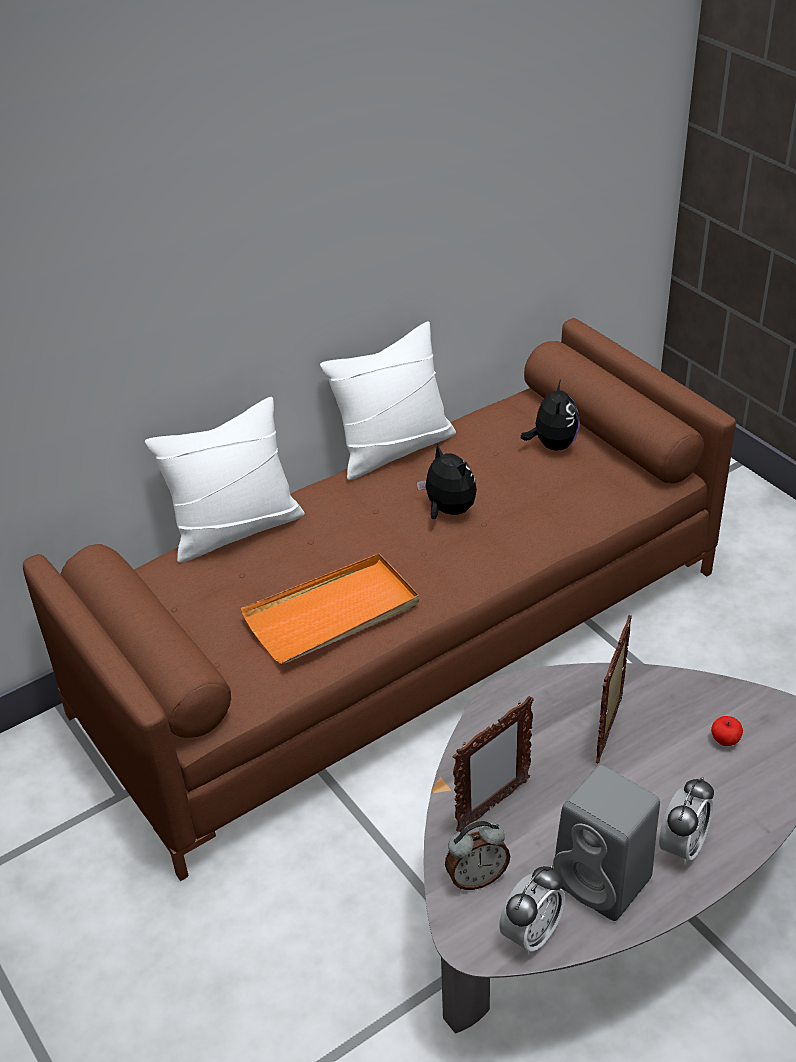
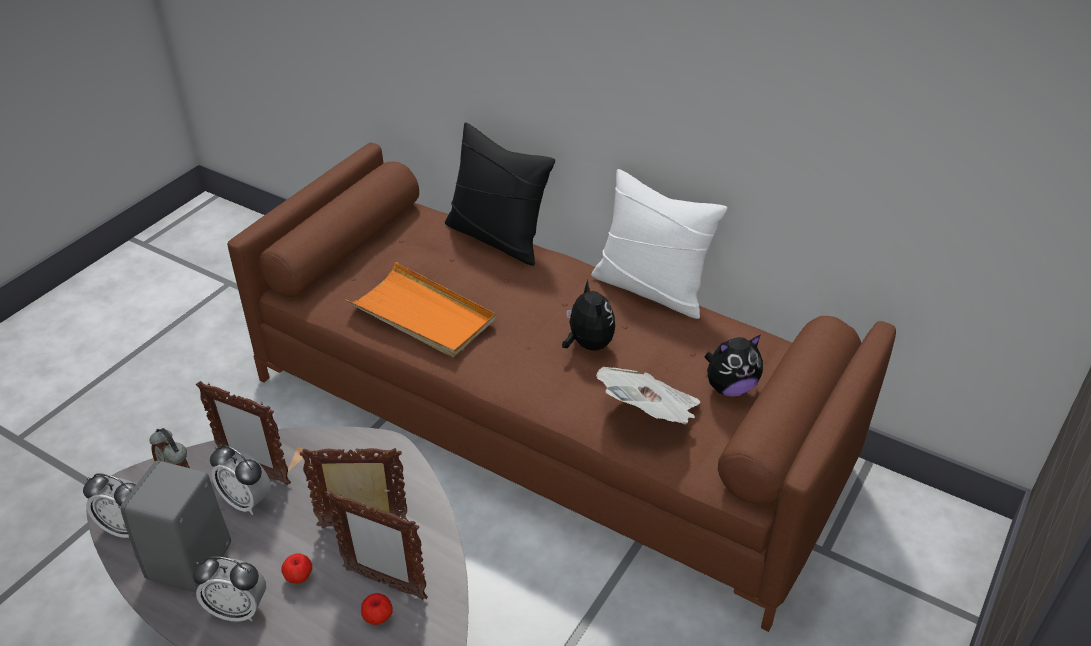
camera: 65 degrees right, 0 degrees up
(235, 529) = (497, 237): white pillow -> black pillow
(448, 511) = (588, 344): plush toy -> plush toy turned 45 degrees counterclockwise
(535, 819) = (247, 501): none -> alarm clock
(564, 498) = (649, 414): none -> newspaper
(657, 791) = (299, 577): none -> apple
(686, 728) = (384, 583): none -> picture frame

